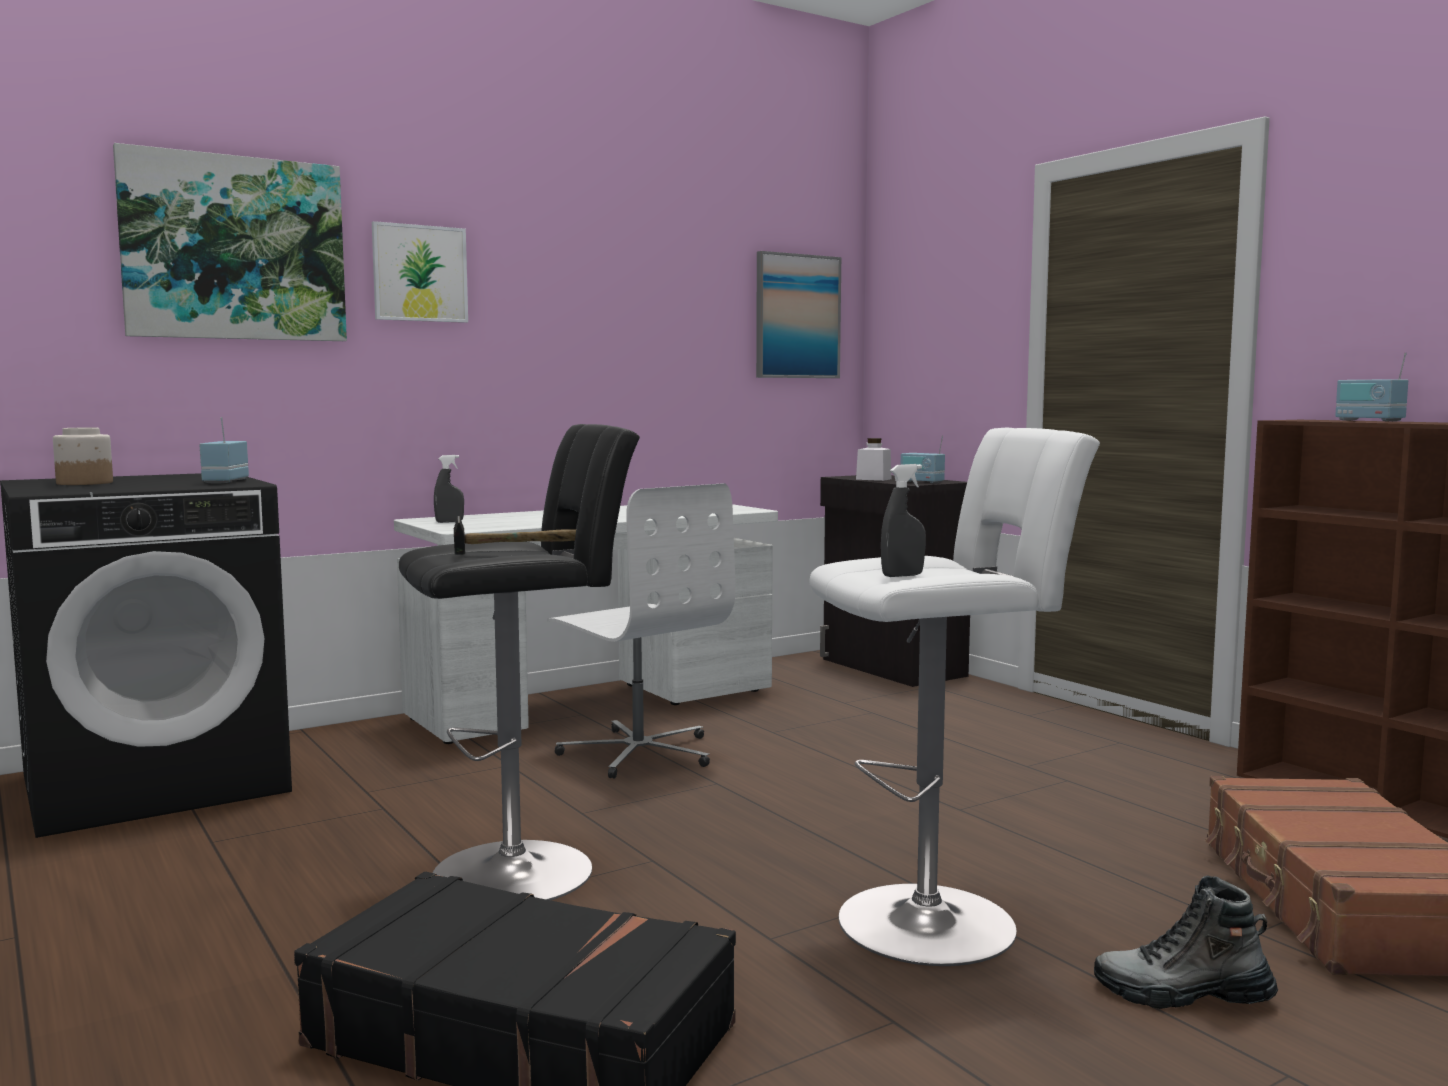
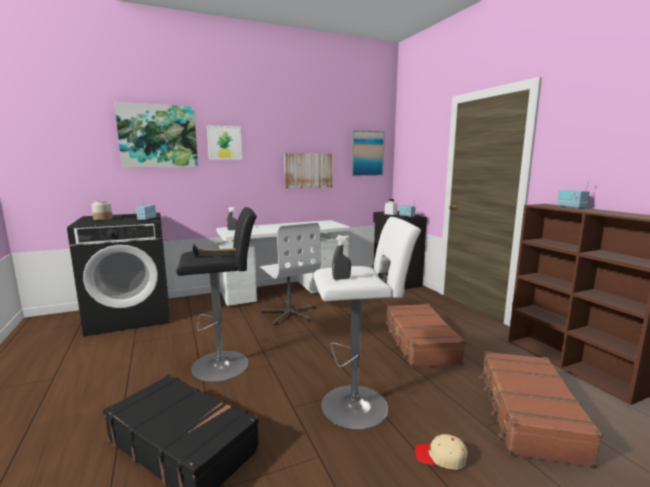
camera: 10 degrees right, 5 degrees up
(646, 359) = (308, 170): none -> picture
(1022, 792) = (419, 343): none -> brown suitcase
(1182, 994) = (440, 457): boot -> beige cap

